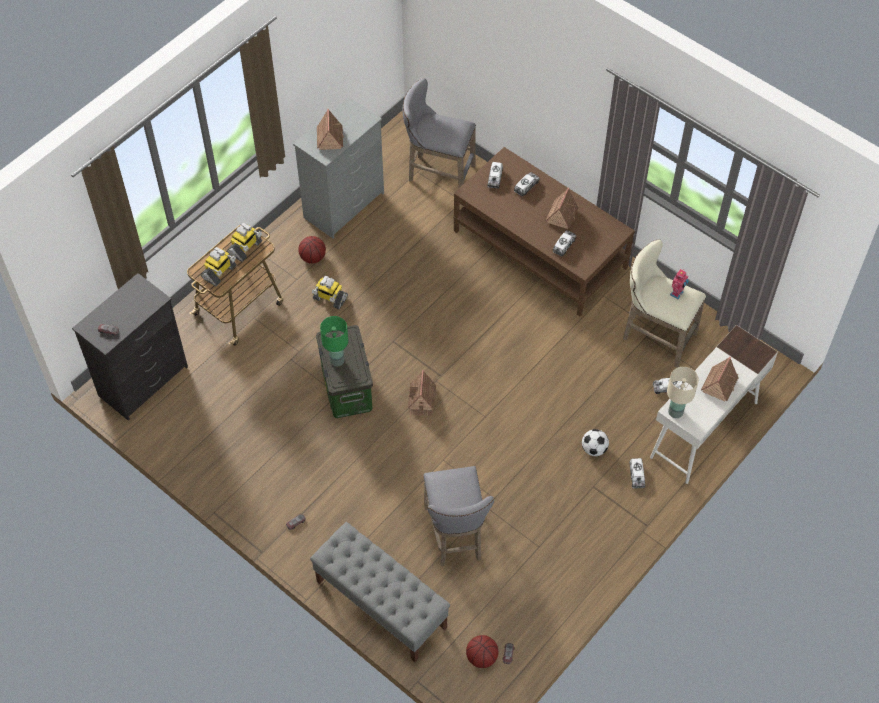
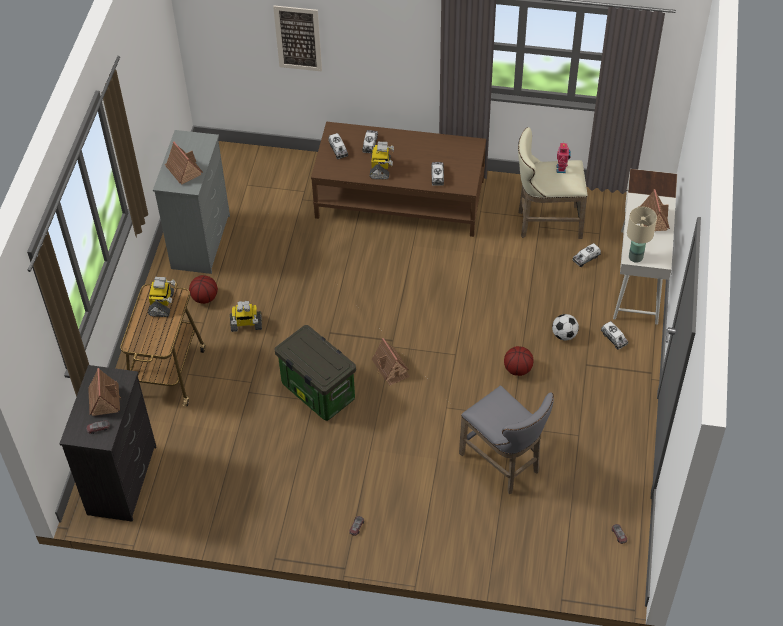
camera: 30 degrees left, 5 degrees down
(219, 272) = (153, 336): toy robot -> toy robot (381, 168)
(336, 360) = (310, 362): green table lamp -> none
(380, 604) = (482, 554): grey bench -> none
(437, 173) = (265, 178): grey stool -> none
(481, 657) = (599, 549): basketball -> basketball (517, 369)
(496, 60) = (298, 38): none -> picture
(562, 214) = (417, 153): toy house -> toy house (104, 399)

